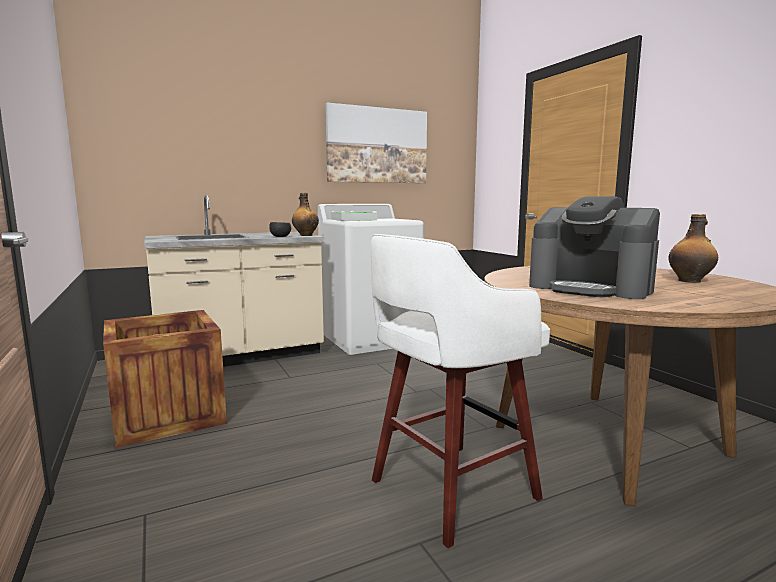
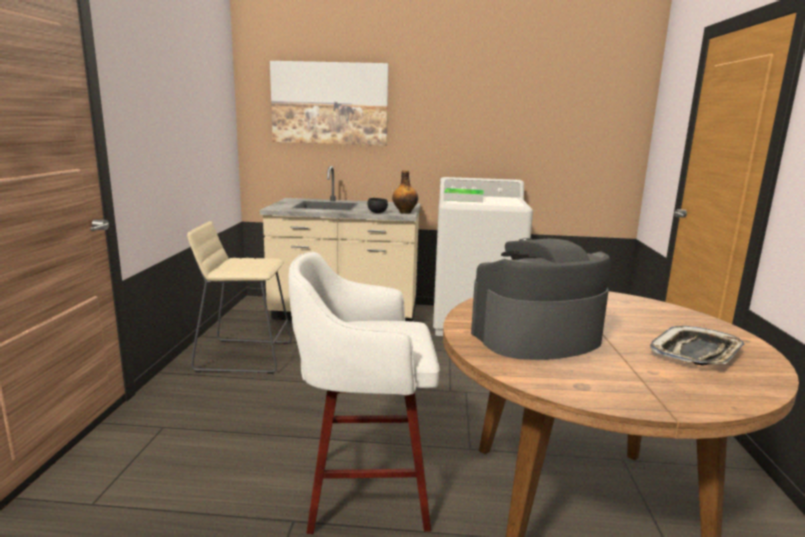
camera: 30 degrees right, 5 degrees up
(168, 415) = (244, 356): crate -> beige stool
(377, 145) = (516, 115): picture -> picture (330, 103)
(591, 288) = (535, 337): coffee machine -> coffee machine turned 90 degrees clockwise
(690, 281) = (696, 353): bottle -> tray

